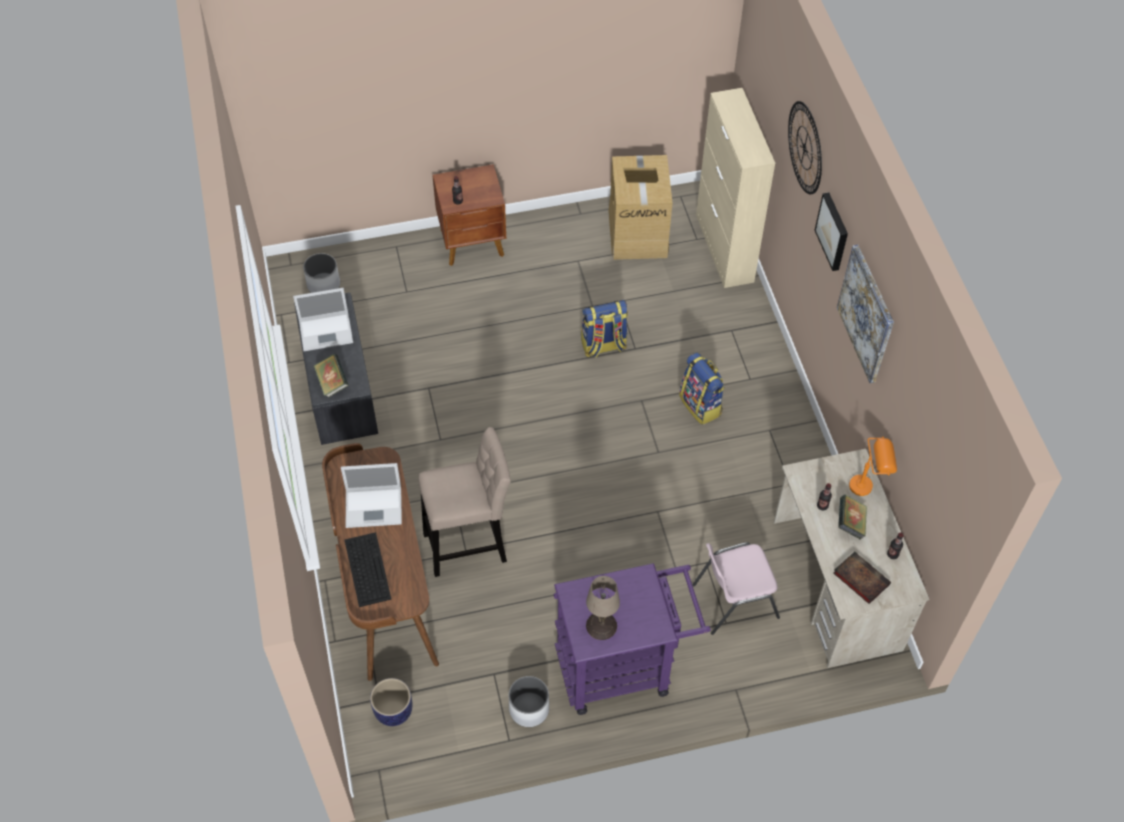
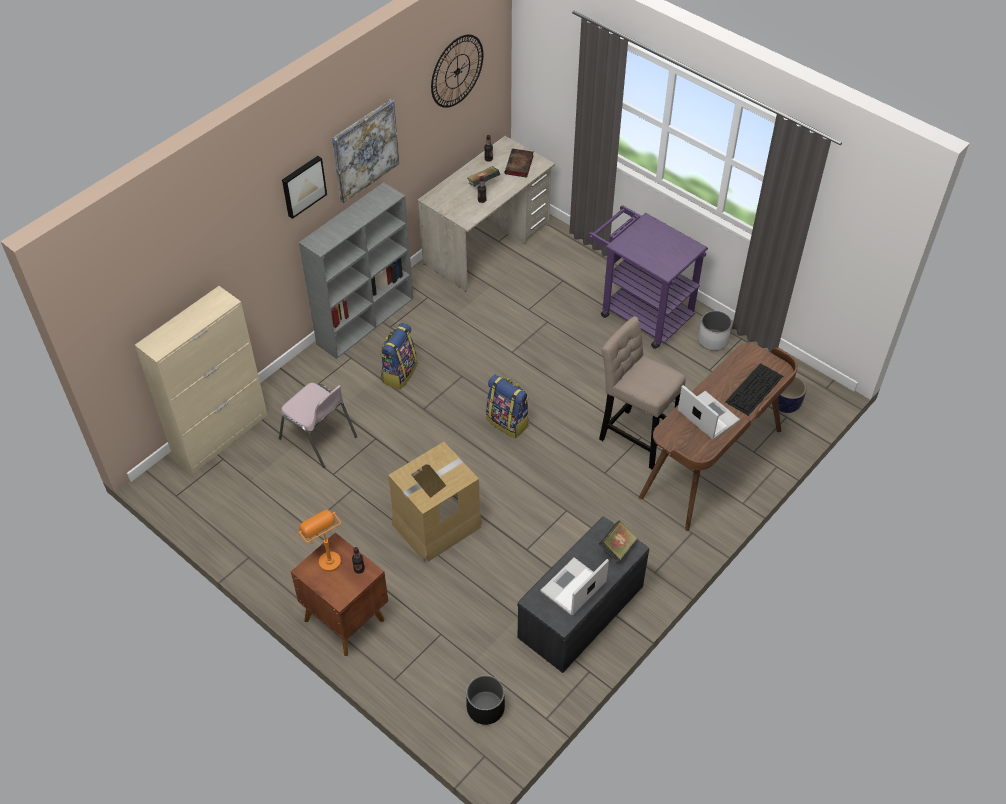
camera: 125 degrees left, 5 degrees down
(323, 285) = (485, 708): white planter -> black planter
(327, 331) = (572, 588): laptop -> laptop turned 90 degrees counterclockwise
(601, 625) = (672, 247): beige table lamp -> none
(603, 346) = (389, 459): backpack -> backpack (508, 422)
(638, 233) = (243, 502): cardboard box -> cardboard box (436, 524)
(733, 600) = (543, 284): pink chair -> pink chair (319, 438)
(793, 415) = (366, 320): none -> grey bookcase
(805, 147) = (235, 216): wall clock -> wall clock (457, 71)
(868, 485) = (446, 187): orange table lamp -> orange table lamp (325, 557)

